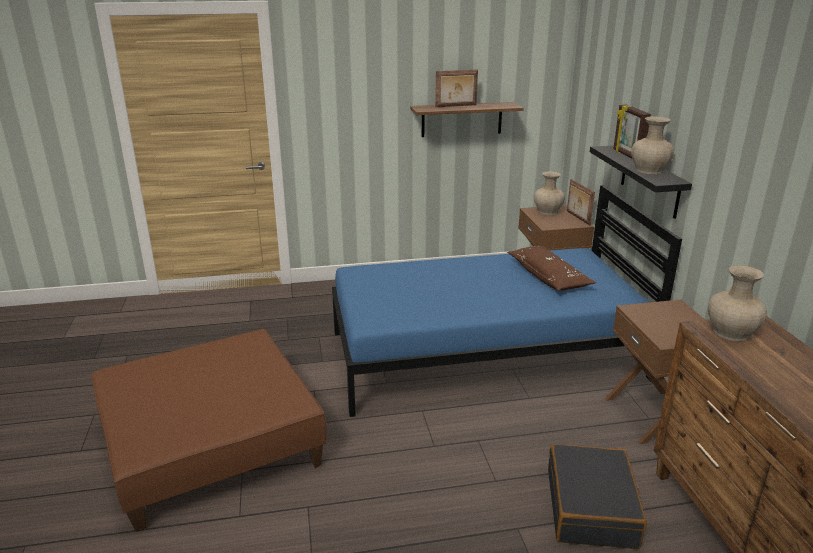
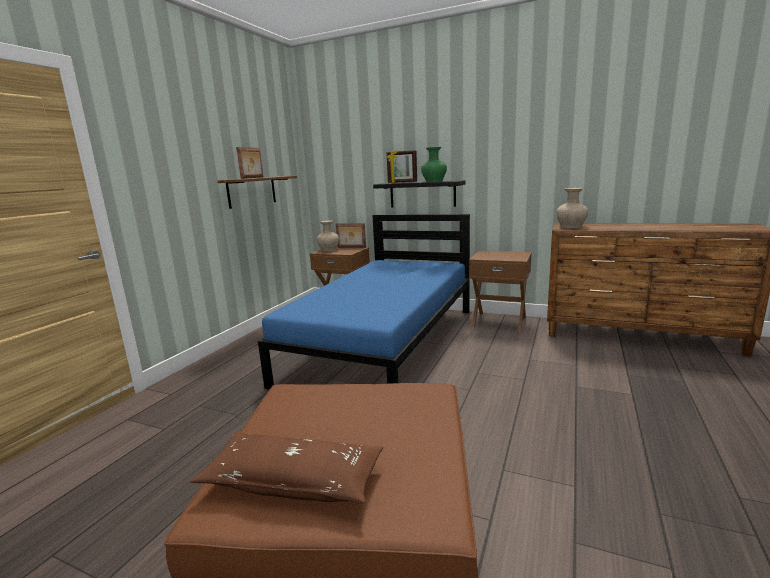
camera: 55 degrees left, 10 degrees down
(548, 277) = (397, 271): brown pillow -> brown pillow (293, 480)
(591, 508) = (568, 360): black suitcase -> none
(648, 170) = (433, 181): beige vase -> green vase

